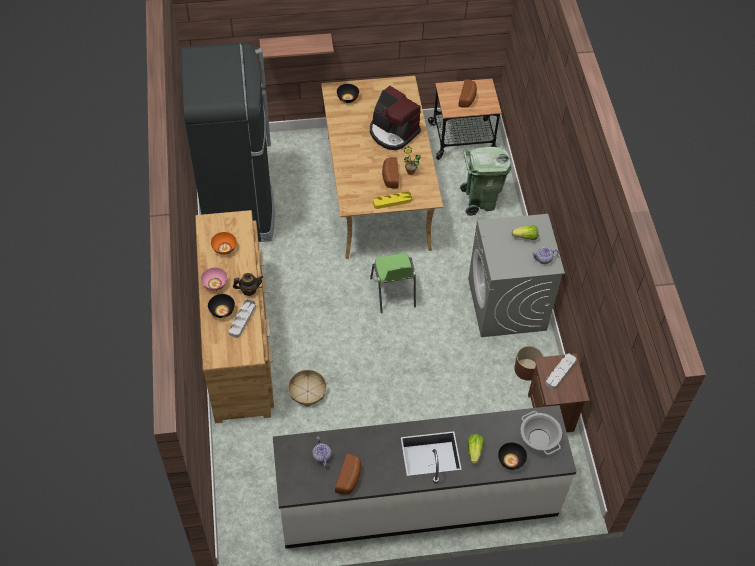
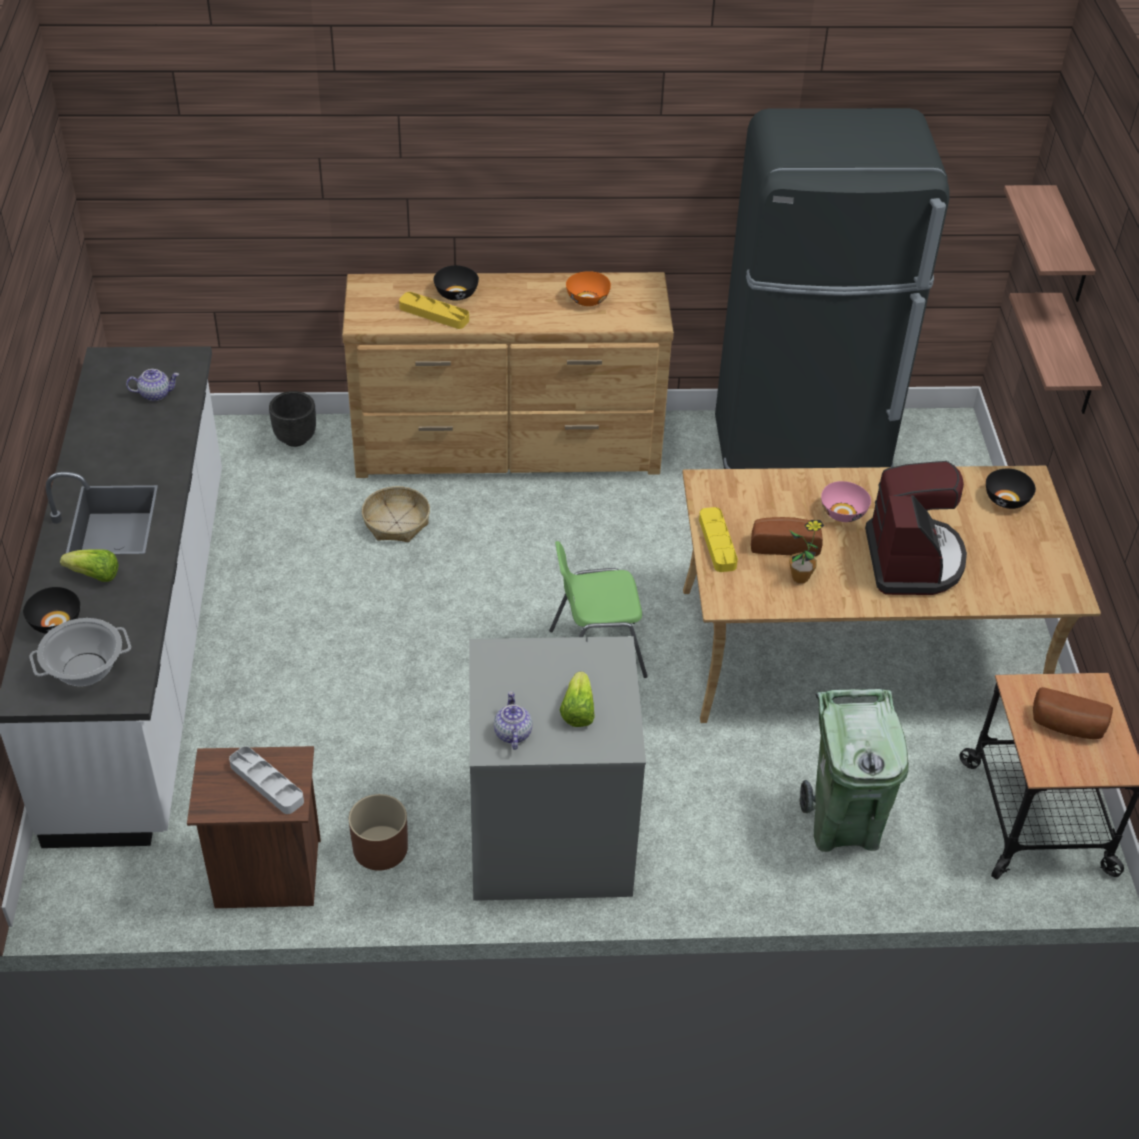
camera: 95 degrees right, 10 degrees down
(215, 284) = (513, 288): pink bowl -> pink bowl (843, 513)
(237, 455) = (296, 438): none -> black planter
(242, 319) = (434, 314): grey tray -> yellow tray
(249, 290) = (494, 322): teapot -> none
(251, 22) = (1069, 247): none -> shelf
(350, 478) = (102, 422): bread -> none
(393, 132) = (913, 560): coffee machine -> coffee machine turned 135 degrees clockwise

